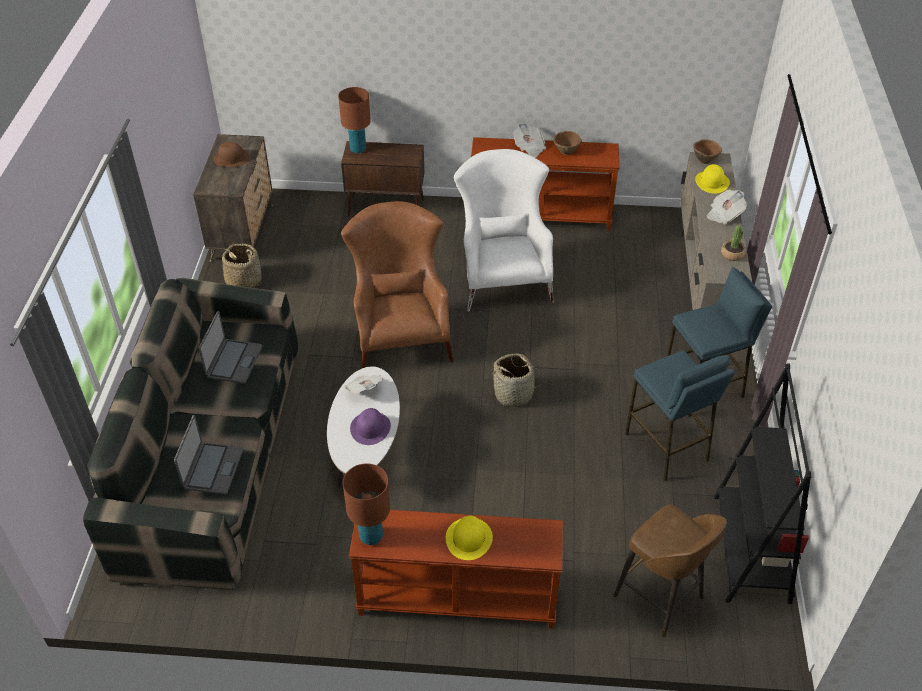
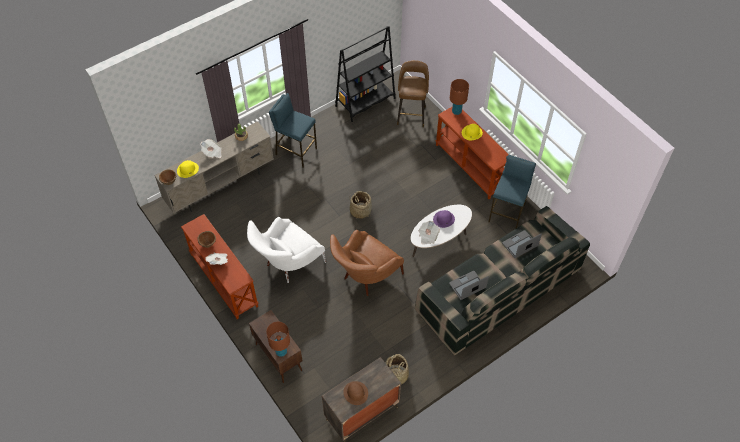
camera: 130 degrees left, 10 degrees up
(371, 536) = (500, 158): brown table lamp -> brown table lamp (456, 111)
(666, 447) = (340, 147): blue stool -> blue stool (507, 213)

